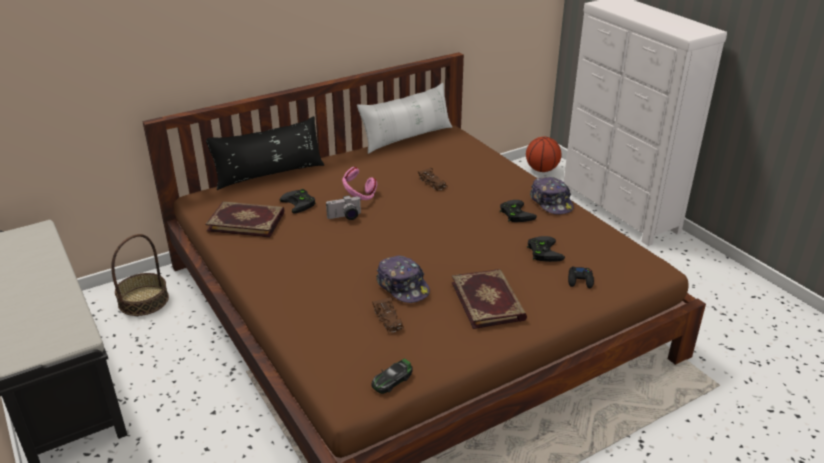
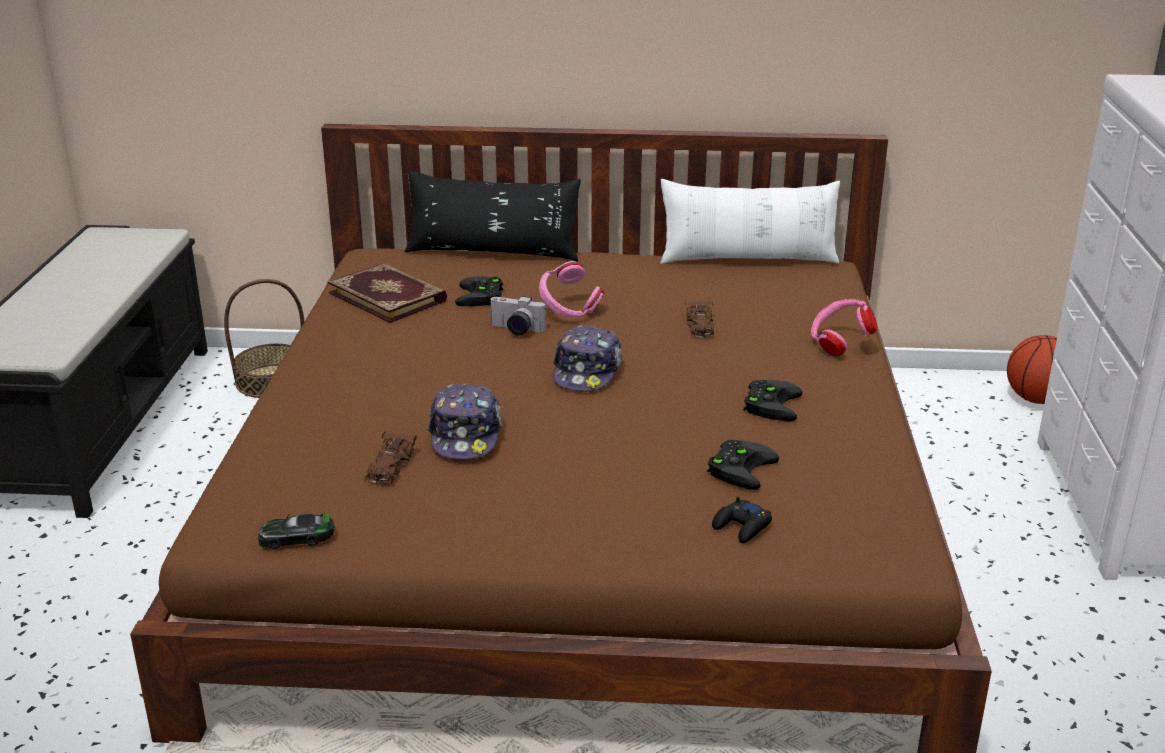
camera: 35 degrees right, 5 degrees down
(489, 301) = (560, 498): book -> none
(505, 172) = (839, 345): none -> pink headphones
(551, 202) = (856, 408): cap -> cap (587, 372)

